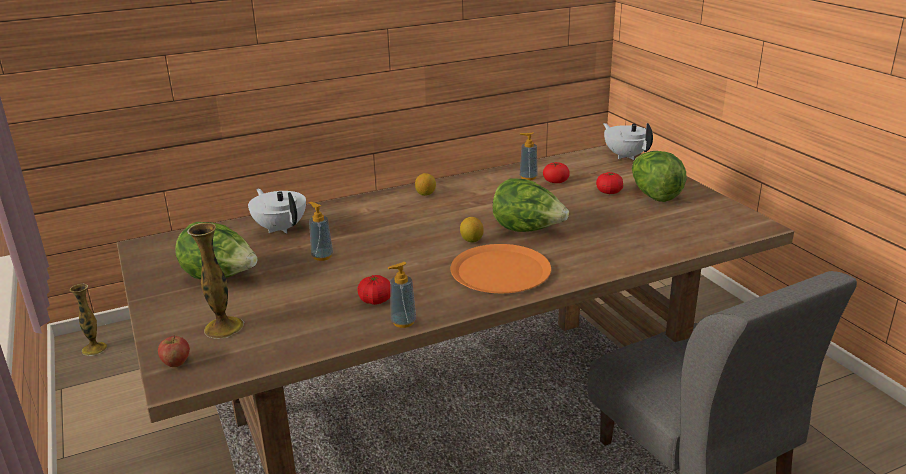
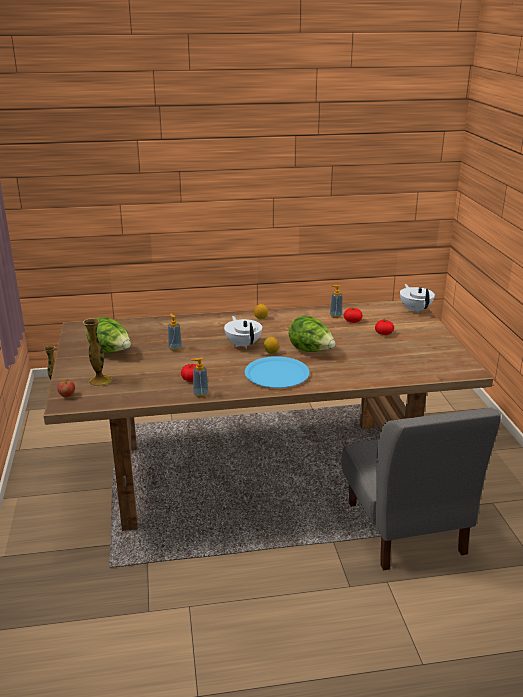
camera: 15 degrees right, 0 degrees up
(280, 228) = (159, 327): white teapot -> white teapot (243, 344)
(500, 271) = (276, 374): orange plate -> blue plate
(654, 195) = (413, 340): lettuce -> none

